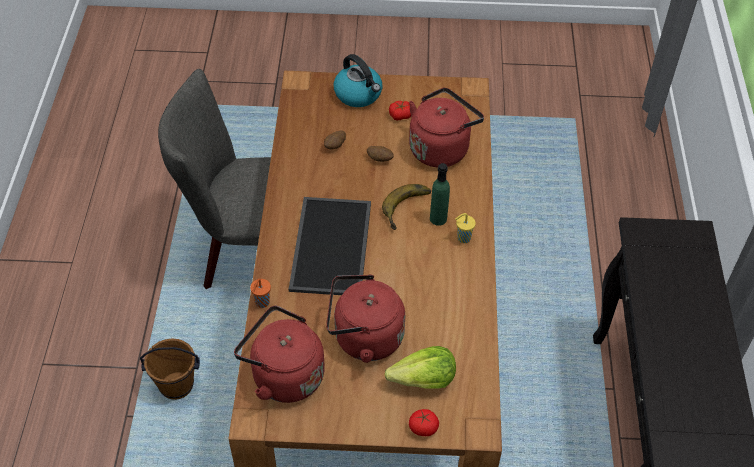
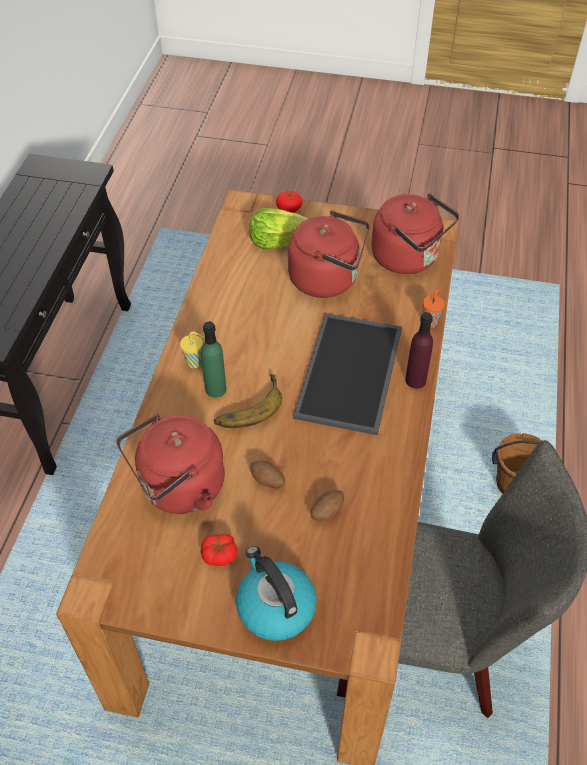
camera: 170 degrees left, 0 degrees up
(275, 246) = (415, 380): none -> purple bottle

